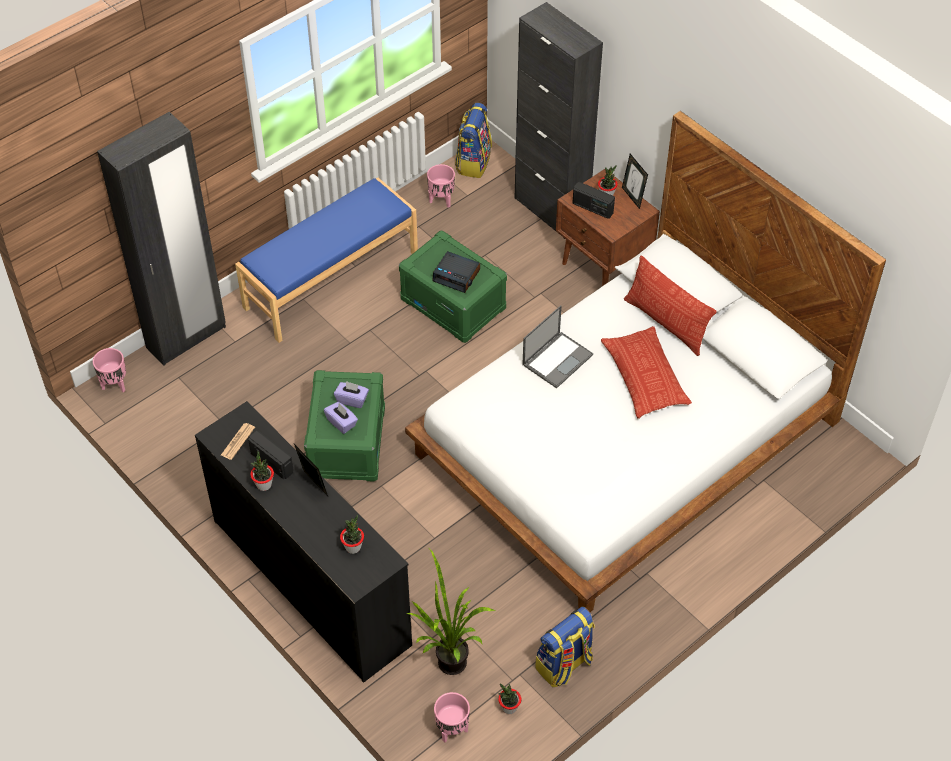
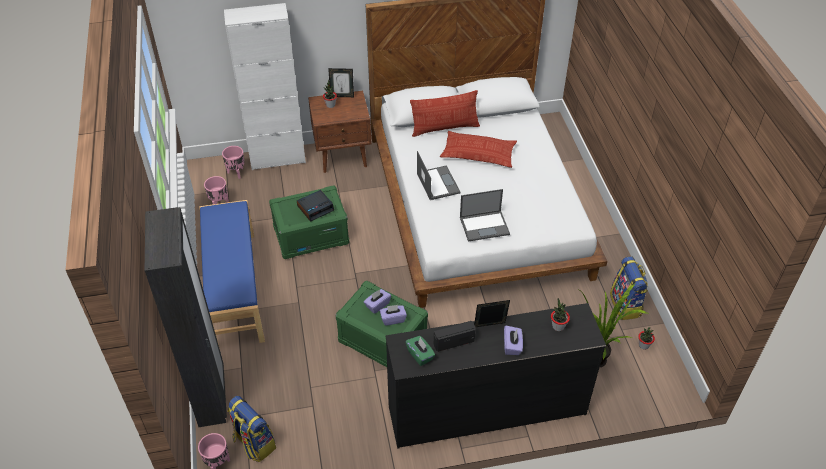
camera: 60 degrees left, 5 degrees down
(237, 441) = (420, 355): newspaper -> green tissue box
(264, 485) = (471, 355): potted plant -> none
(298, 516) = (512, 346): none -> purple tissue box
(452, 730) = (646, 382): pink planter -> pink planter (236, 173)
(473, 162) = (202, 175): backpack -> backpack (253, 443)
(518, 435) = (485, 225): none -> laptop
(551, 210) = (277, 158): black cabinet -> white cabinet
(592, 208) = (335, 115): radio -> none

